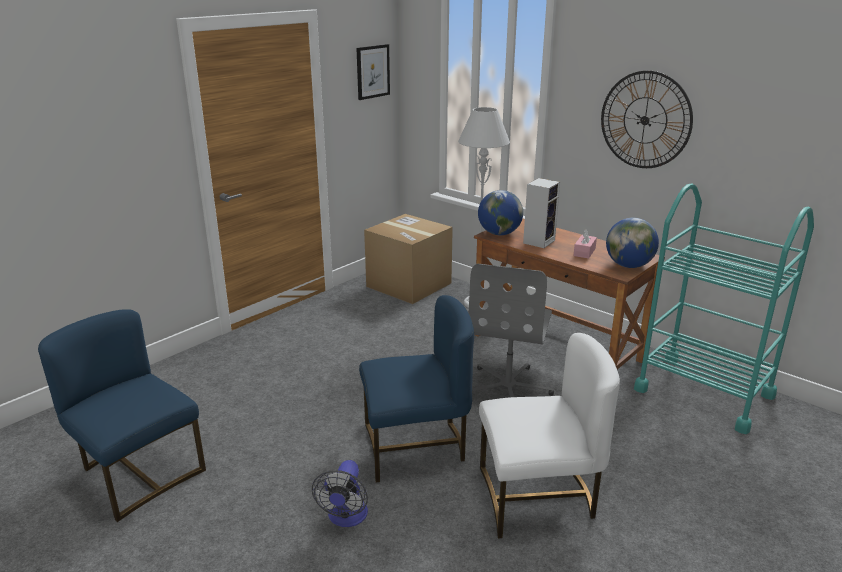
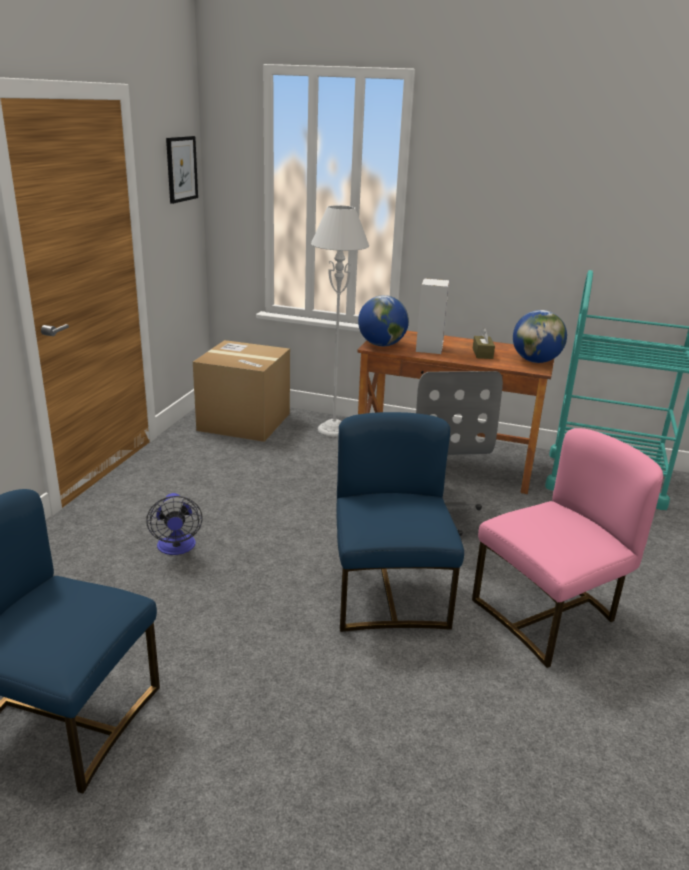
camera: 25 degrees left, 0 degrees up
(346, 518) = (377, 694): fan -> fan (176, 548)
(415, 447) = (389, 594): blue chair -> blue chair turned 60 degrees counterclockwise
(537, 498) = (549, 615): white chair -> pink chair
(584, 252) = (482, 353): pink tissue box -> brown tissue box
(645, 120) = (521, 210): wall clock -> none

